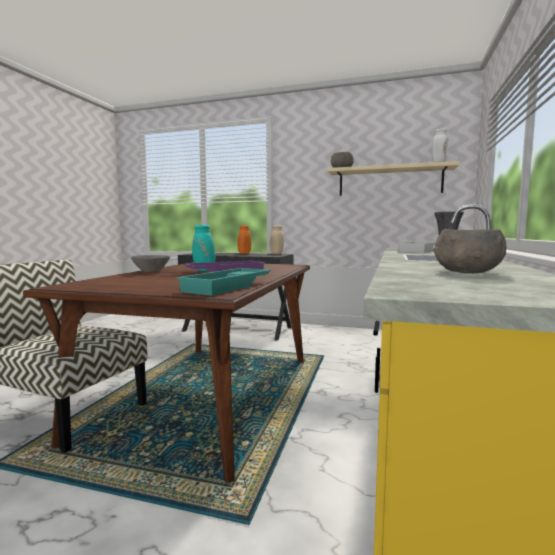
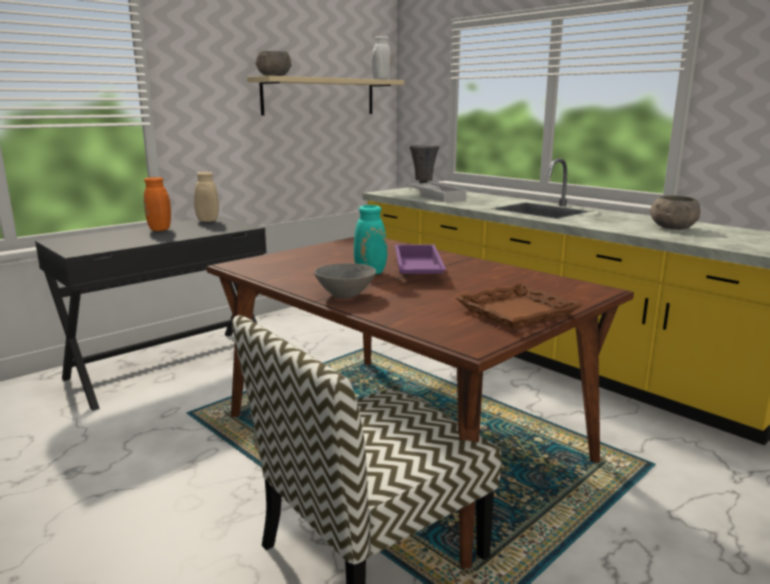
camera: 60 degrees left, 10 degrees up
(131, 287) = (517, 313): none -> brown tray
(228, 287) = (550, 282): turquoise tray -> none

